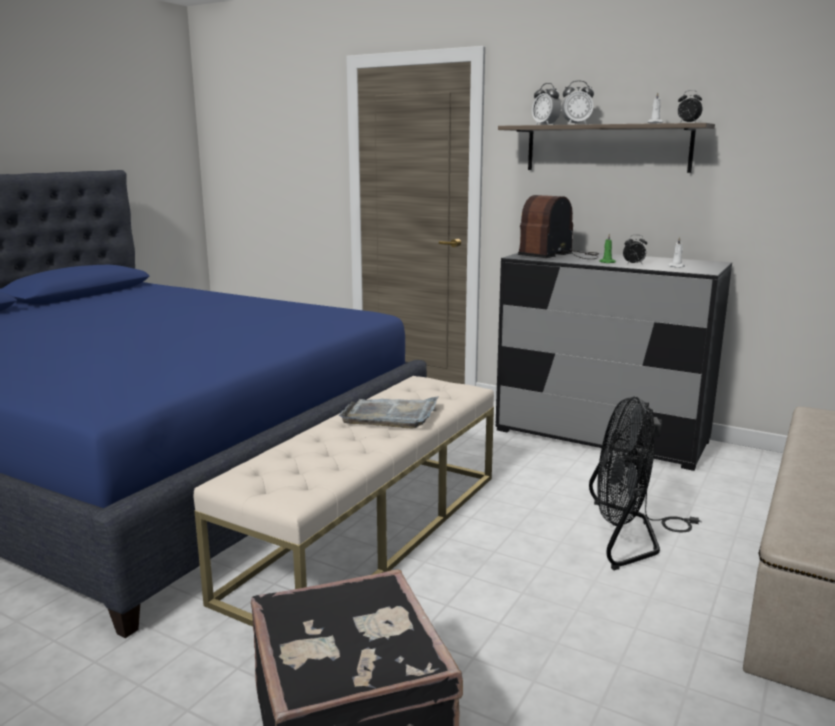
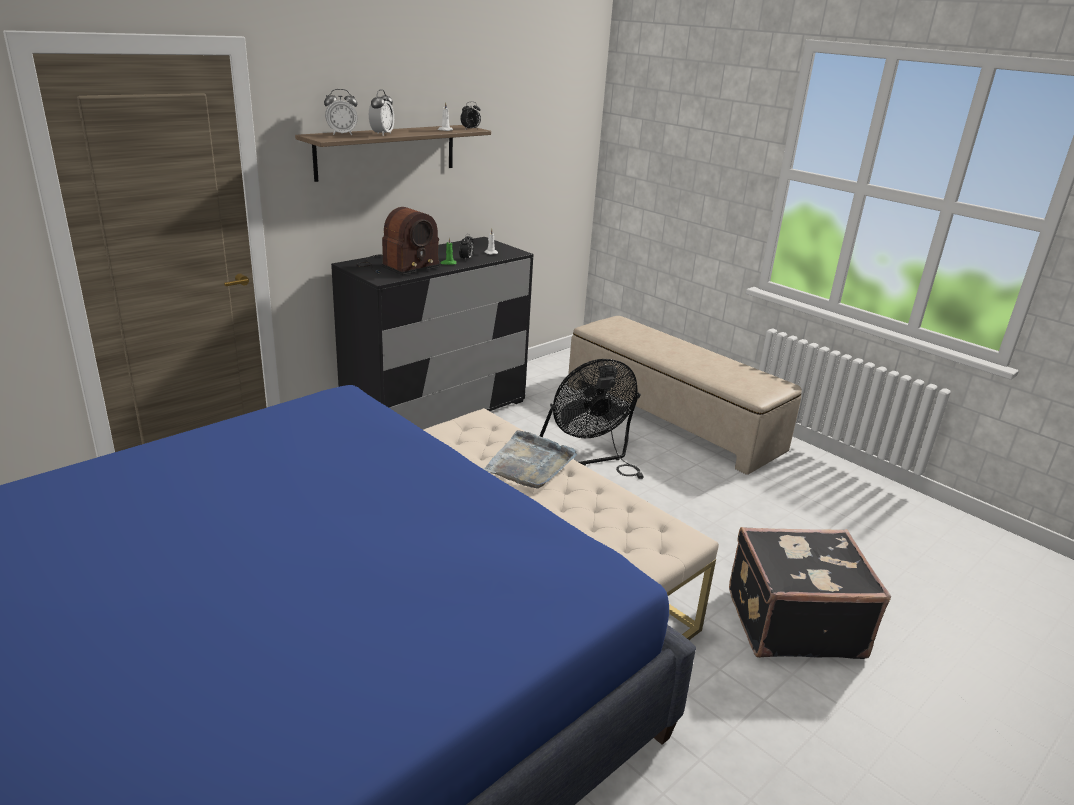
camera: 75 degrees left, 10 degrees up
(560, 256) = (396, 267): radio -> radio turned 105 degrees counterclockwise
(631, 532) = (597, 455): black fan -> black fan turned 135 degrees clockwise

